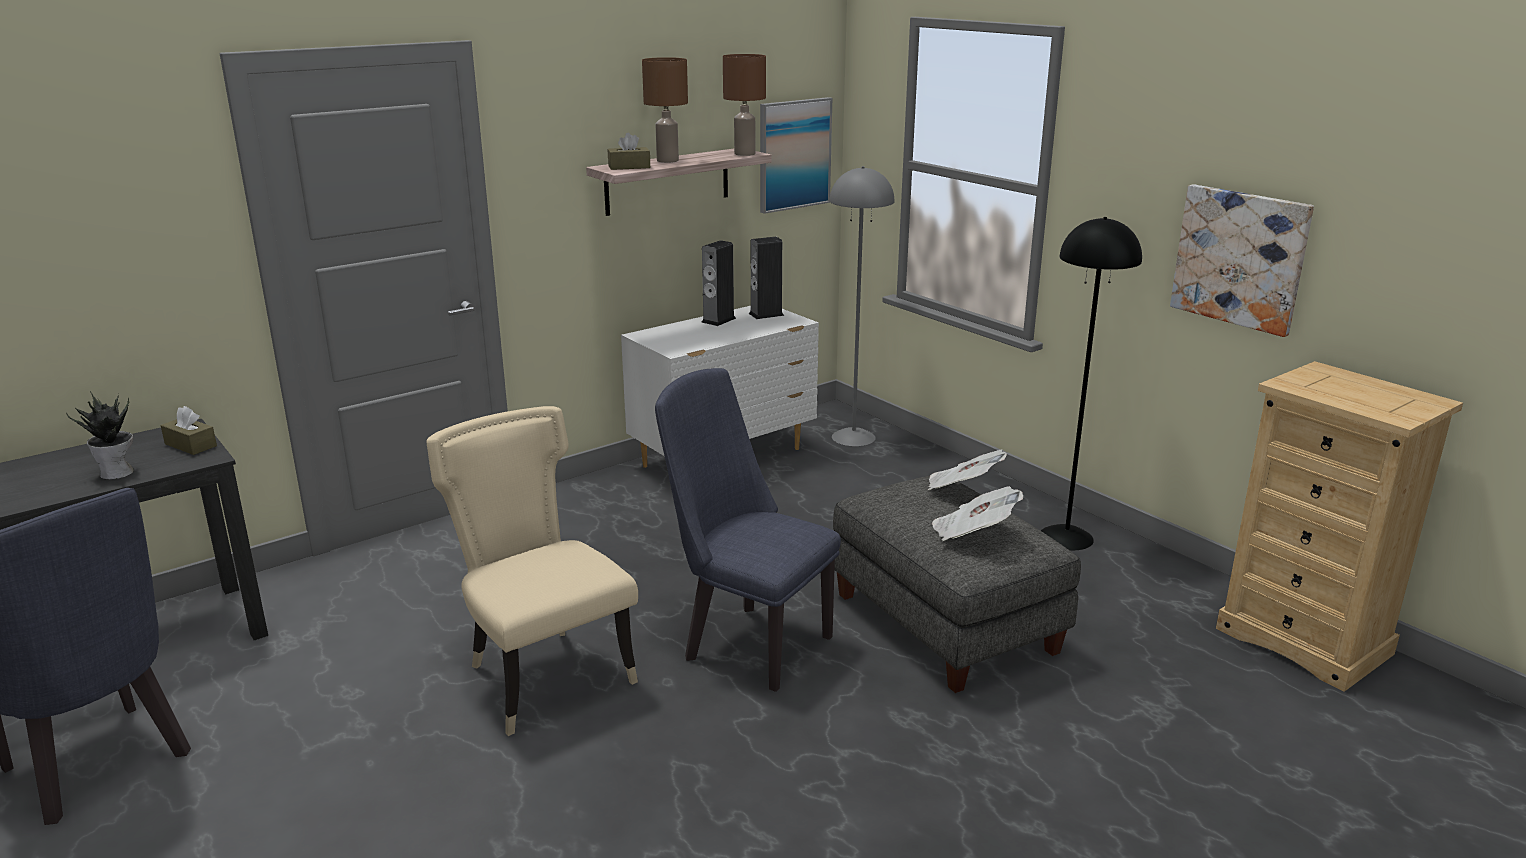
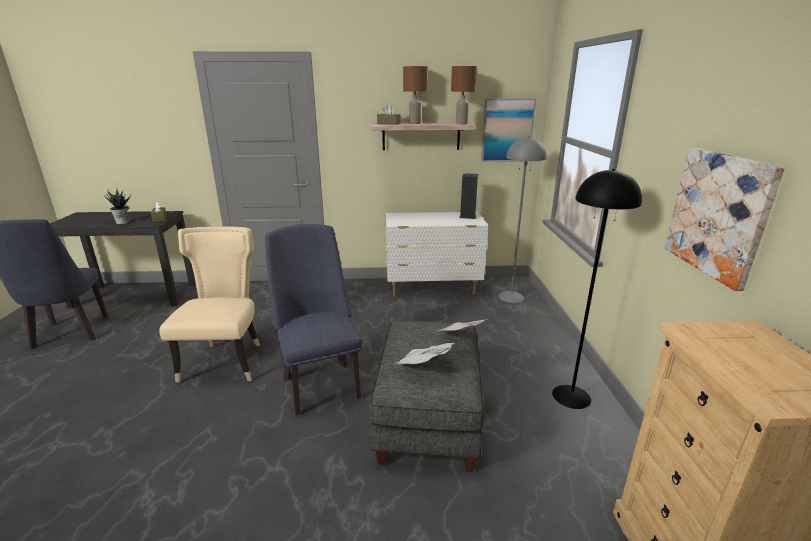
camera: 35 degrees right, 0 degrees up
(718, 320) = (440, 215): speaker -> none

